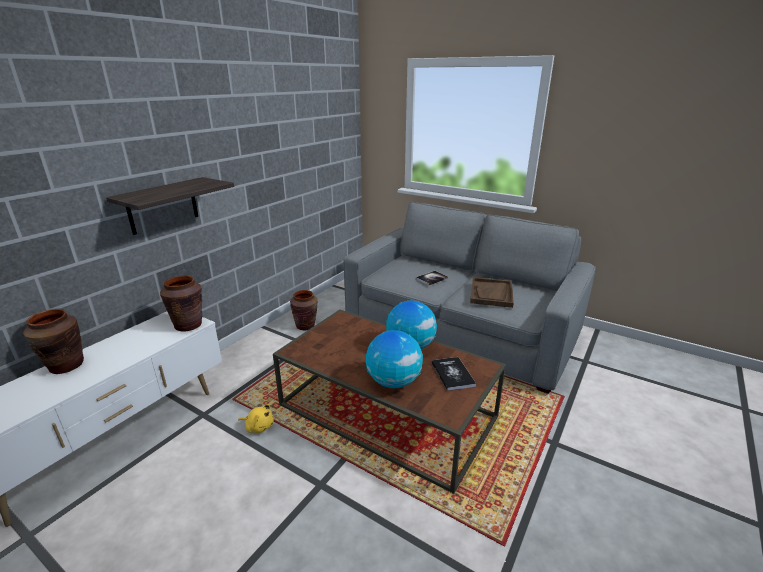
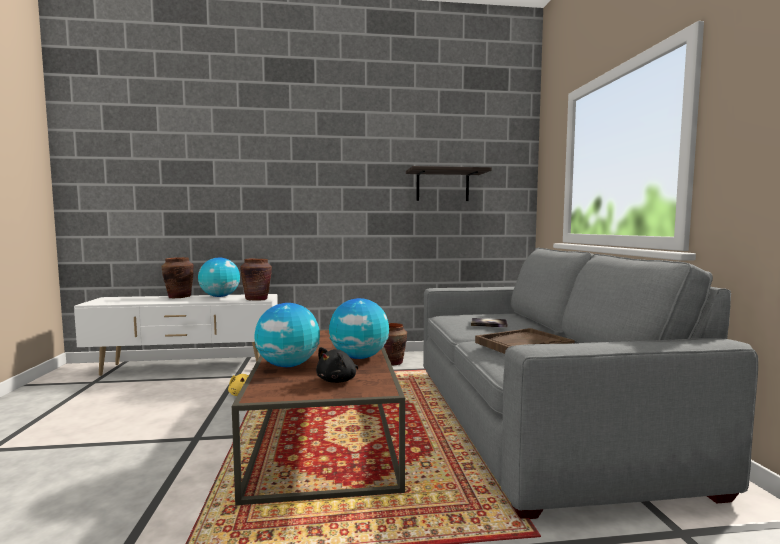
camera: 50 degrees right, 20 degrees down
(124, 340) = (220, 296): none -> globe
(163, 205) = (284, 211): shelf -> shelf (442, 186)
(452, 374) = (338, 380): book -> black plush toy

